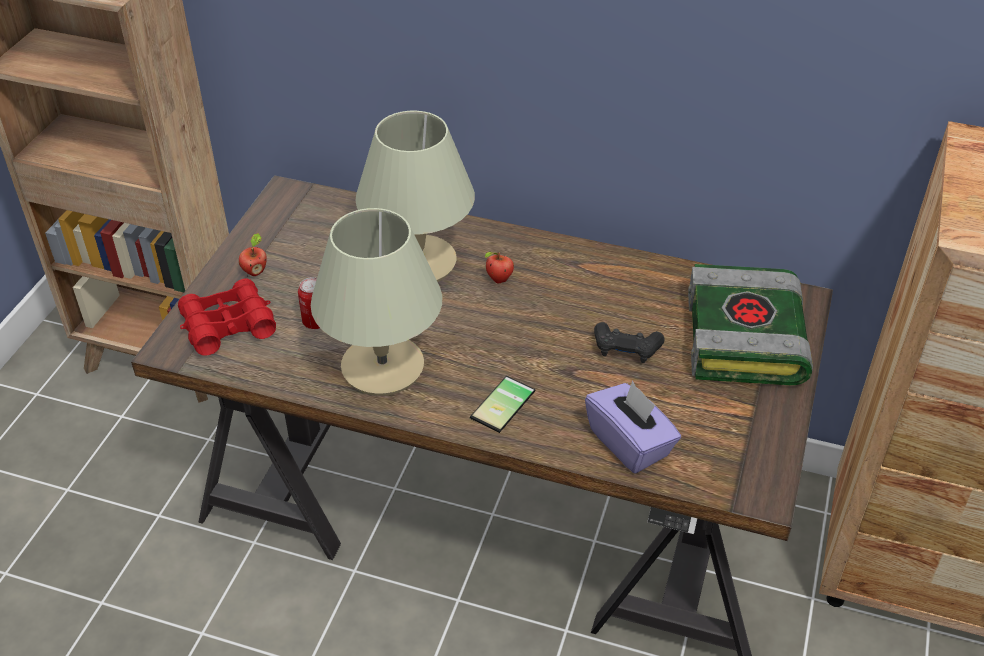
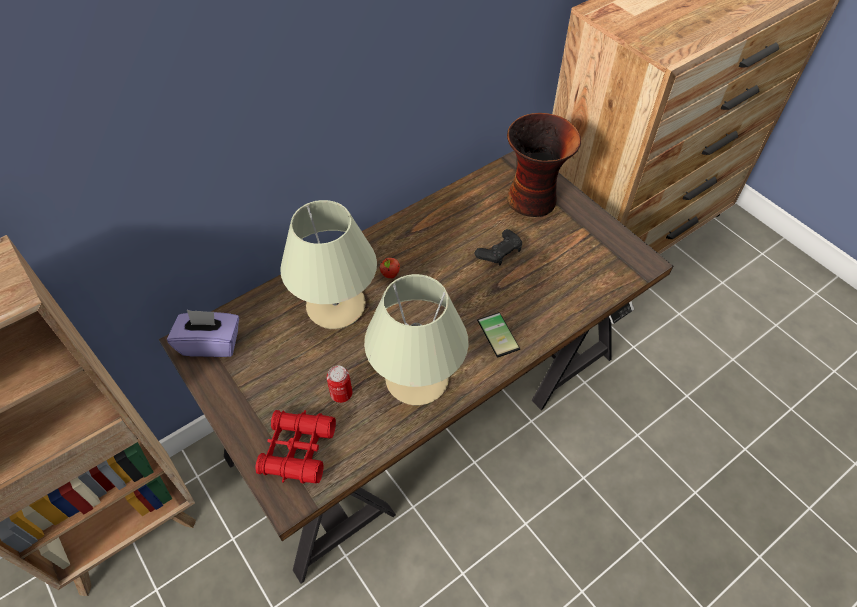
camera: 55 degrees left, 10 degrees up
(255, 271) = (255, 404): apple -> none
(630, 443) = (572, 294): purple tissue box -> purple tissue box (211, 343)
(747, 340) = (533, 199): book -> vase

